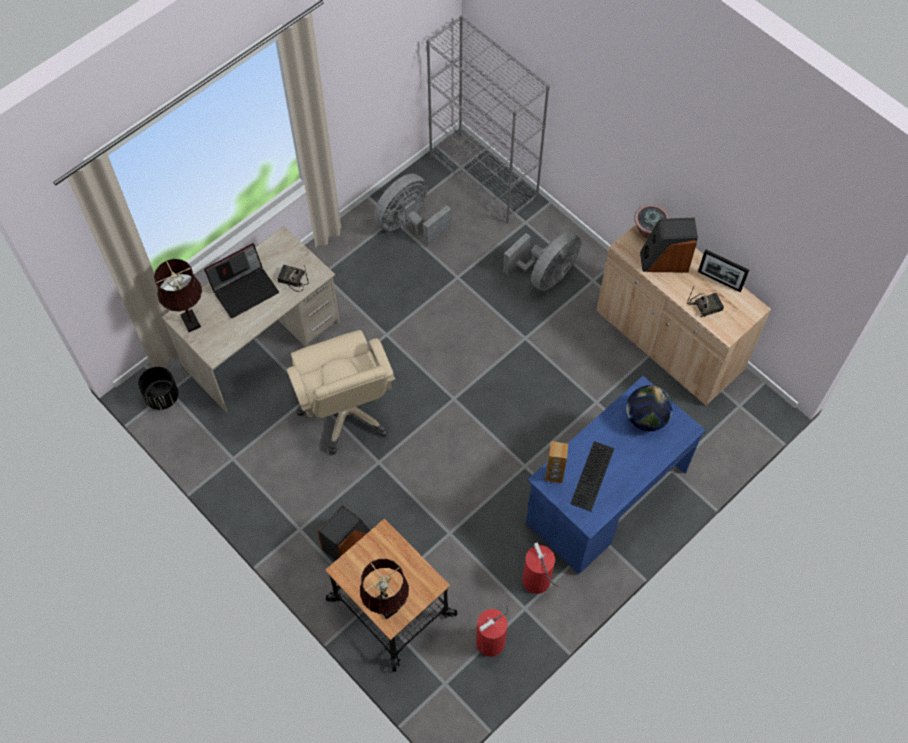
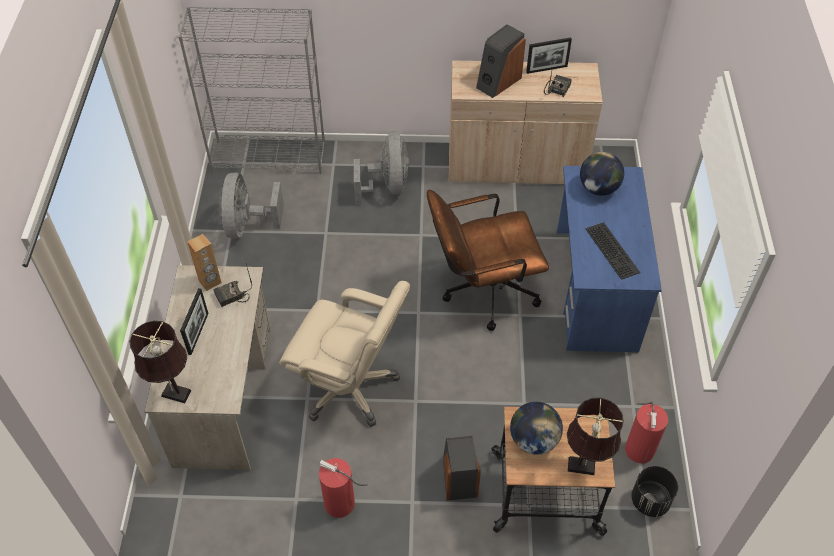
camera: 45 degrees left, 10 degrees down
(162, 397) = (178, 505): black planter -> black planter (650, 500)
(245, 289) = (198, 333): laptop -> picture frame
(376, 558) = (533, 440): none -> globe
(518, 423) = (482, 291): none -> brown office chair
(537, 581) = (619, 381): fire extinguisher -> fire extinguisher (341, 504)
(554, 475) = (588, 270): brown speaker -> brown speaker (210, 282)
(649, 230) = (465, 72): potted plant -> none

